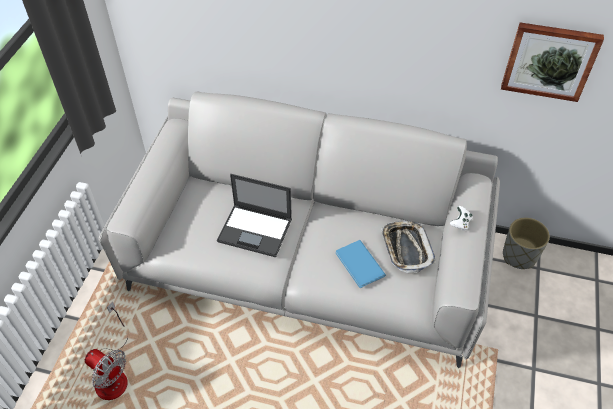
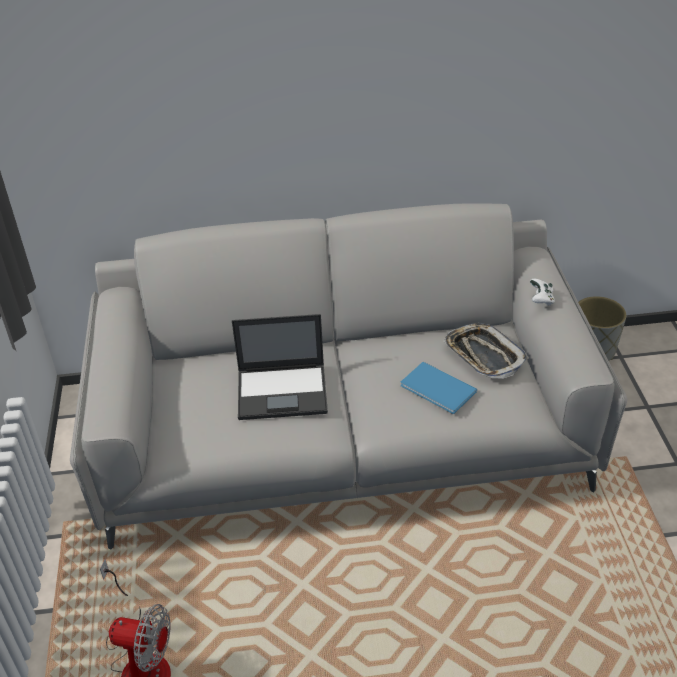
camera: 20 degrees left, 10 degrees down
(549, 61) = (583, 74): picture -> none

